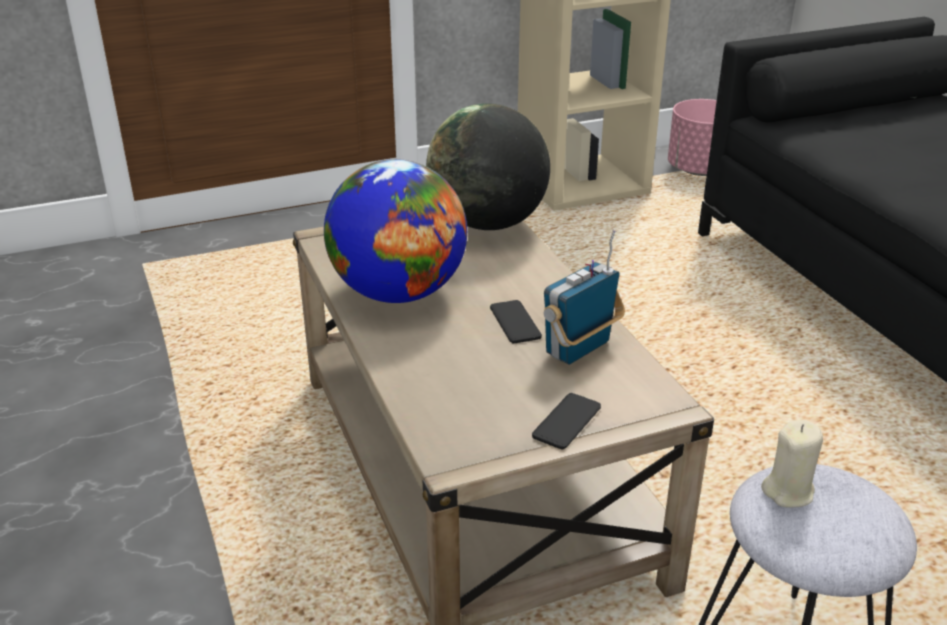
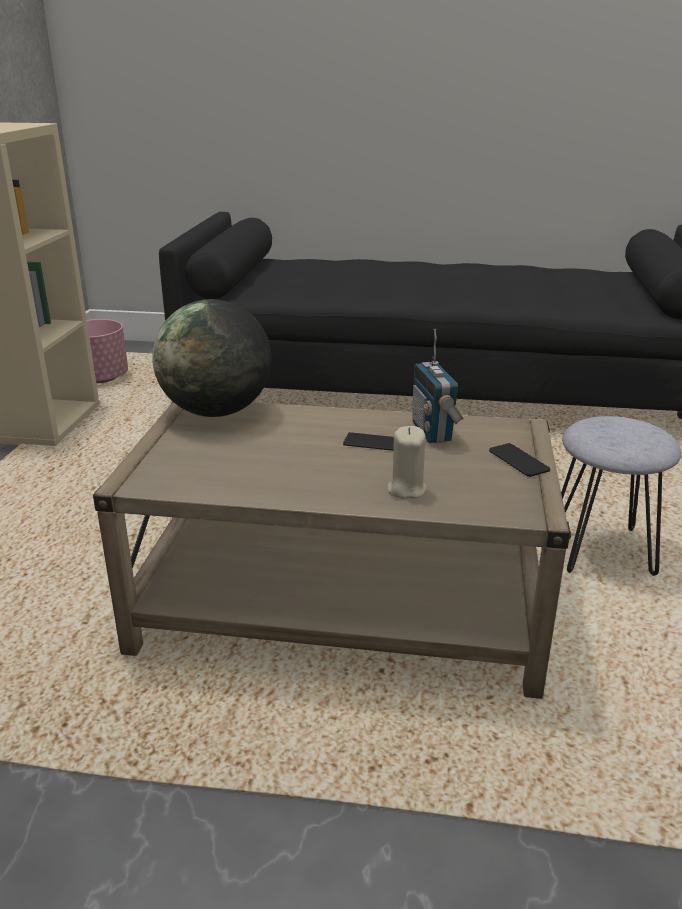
camera: 60 degrees left, 5 degrees down
(398, 292) = (276, 473): globe -> none
(788, 491) = (601, 436): beige candle -> beige candle (406, 489)

